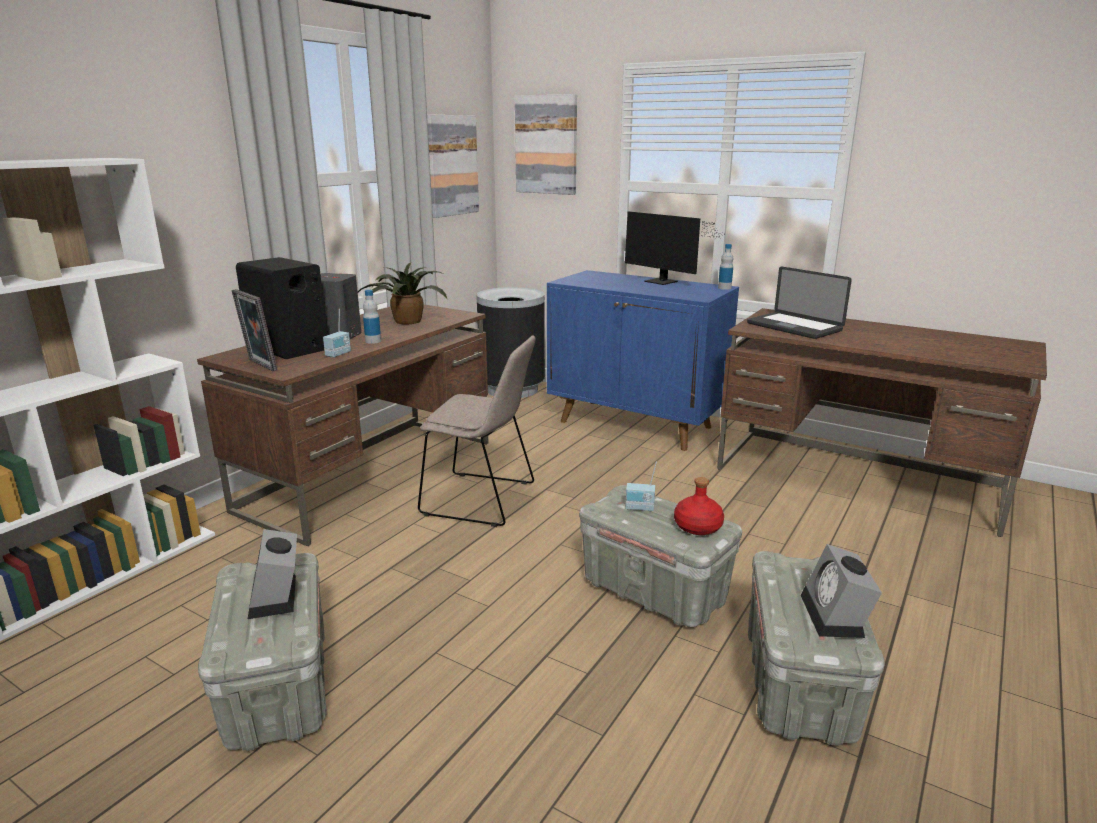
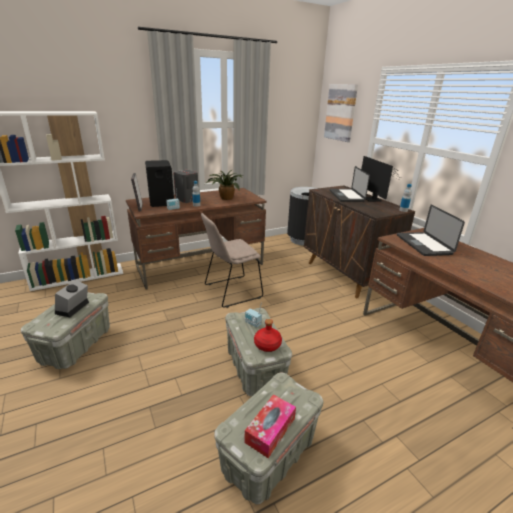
camera: 30 degrees right, 5 degrees up
(451, 166) = (287, 121): picture -> none
(483, 499) = (231, 291): beige chair -> beige chair turned 105 degrees clockwise
(619, 283) = (346, 196): none -> laptop
(636, 424) = (345, 275): blue cabinet -> brown cabinet
(836, 617) = (270, 430): alarm clock -> tissue box

